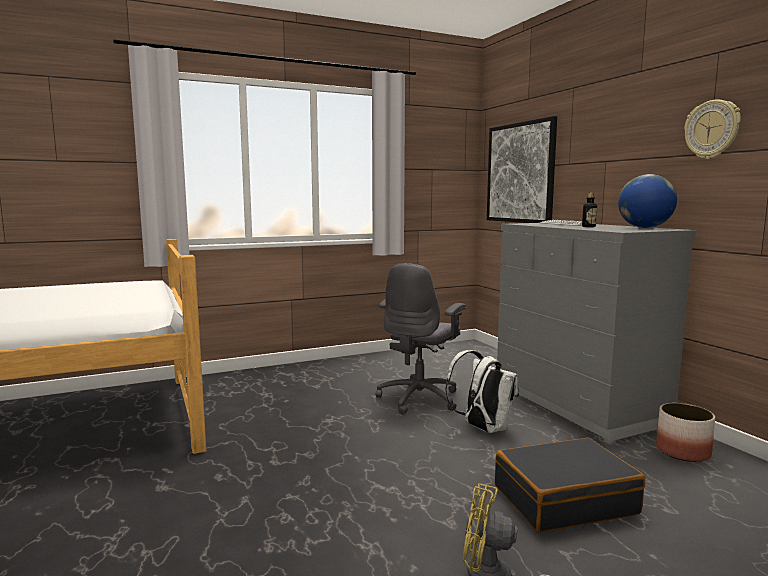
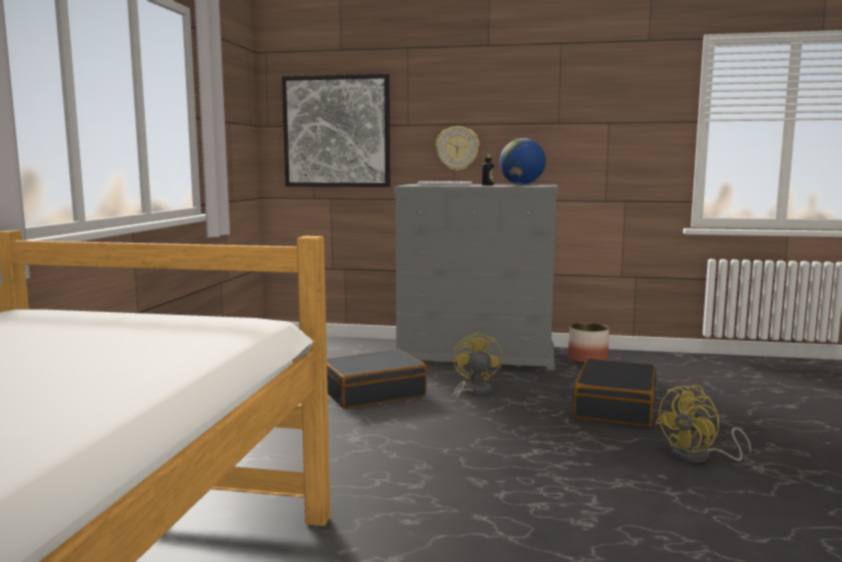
camera: 55 degrees left, 0 degrees up
(420, 399) = (372, 392): grey office chair -> black suitcase
(482, 428) = (473, 392): white backpack -> yellow fan
(712, 129) = (562, 104): wall clock -> wall clock (457, 148)

